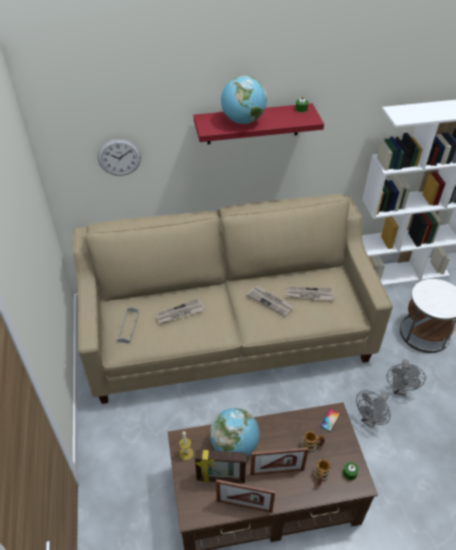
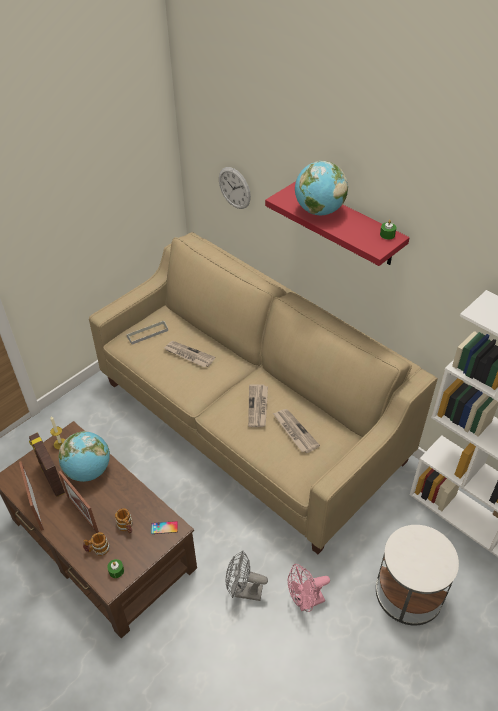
camera: 55 degrees right, 0 degrees up
(399, 389) = (305, 602): grey fan -> pink fan

